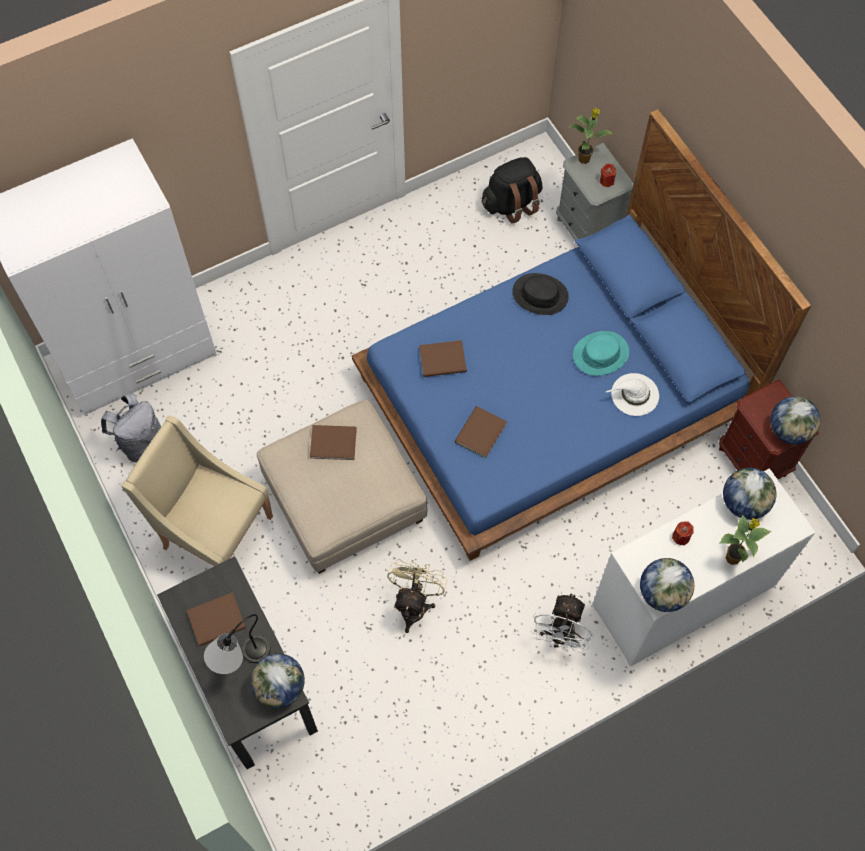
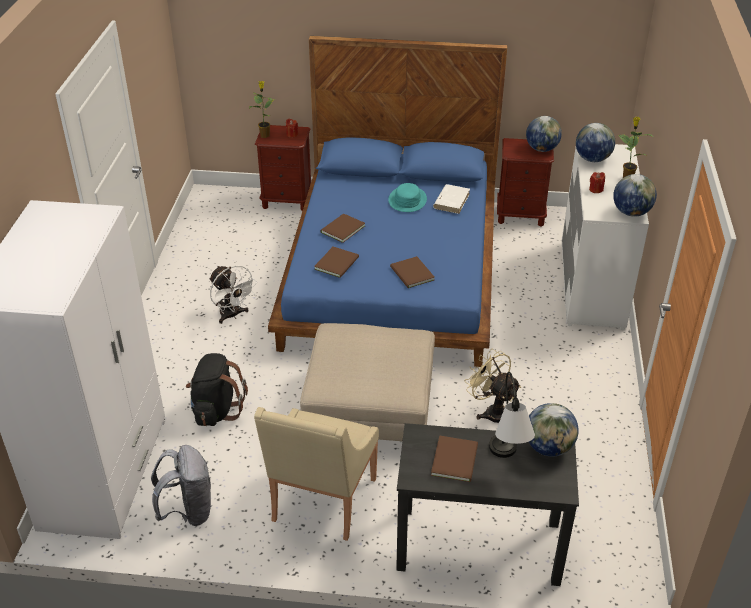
camera: 55 degrees left, 25 degrees down
(214, 532) = (322, 502): beige armchair -> beige armchair turned 45 degrees counterclockwise
(332, 442) = (340, 352): brown book -> brown book (341, 229)
(511, 204) = (227, 221): black backpack -> black backpack (216, 410)
(540, 294) = (335, 204): black hat -> none
(560, 636) = (577, 351): white fan -> white fan (232, 315)
(587, 229) = (287, 201): grey nightstand -> brown nightstand
(634, 395) = (451, 200): white hat -> white book

